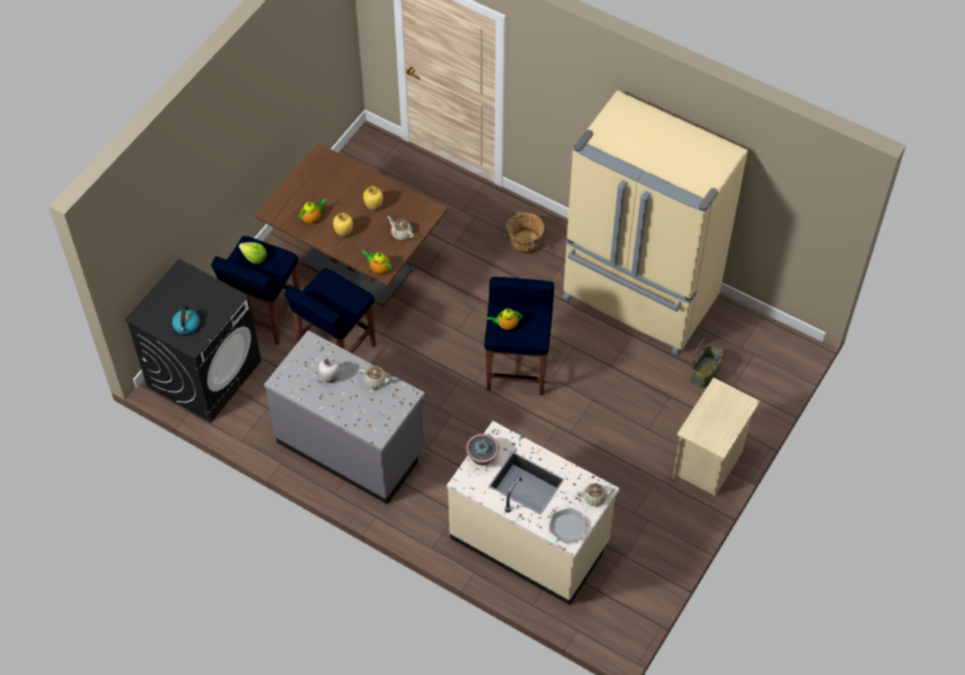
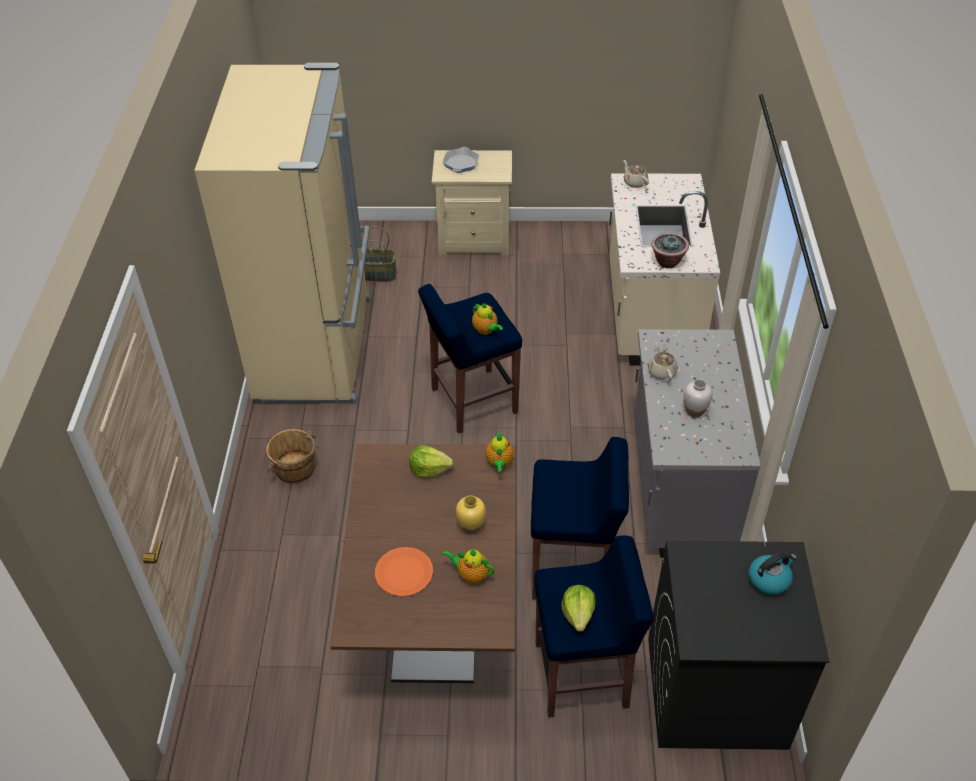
camera: 120 degrees left, 10 degrees down
(337, 190) = (404, 572): none -> orange plate
(374, 206) = (406, 517): yellow vase -> none
(401, 233) = (429, 469): beige teapot -> lettuce
(567, 528) = (680, 186): frying pan -> frying pan (461, 163)

